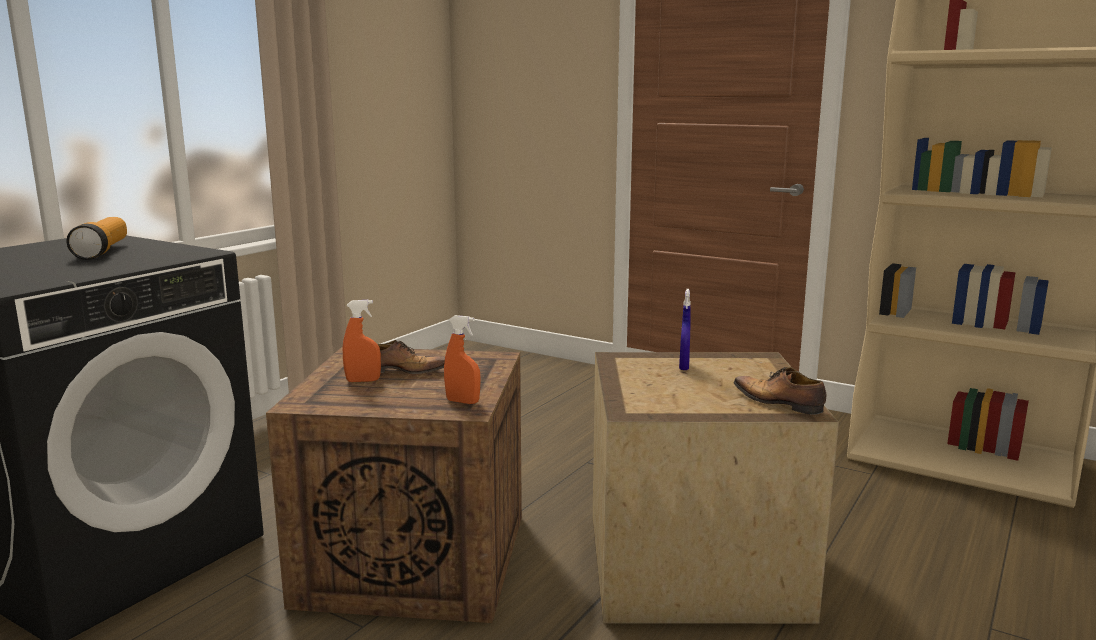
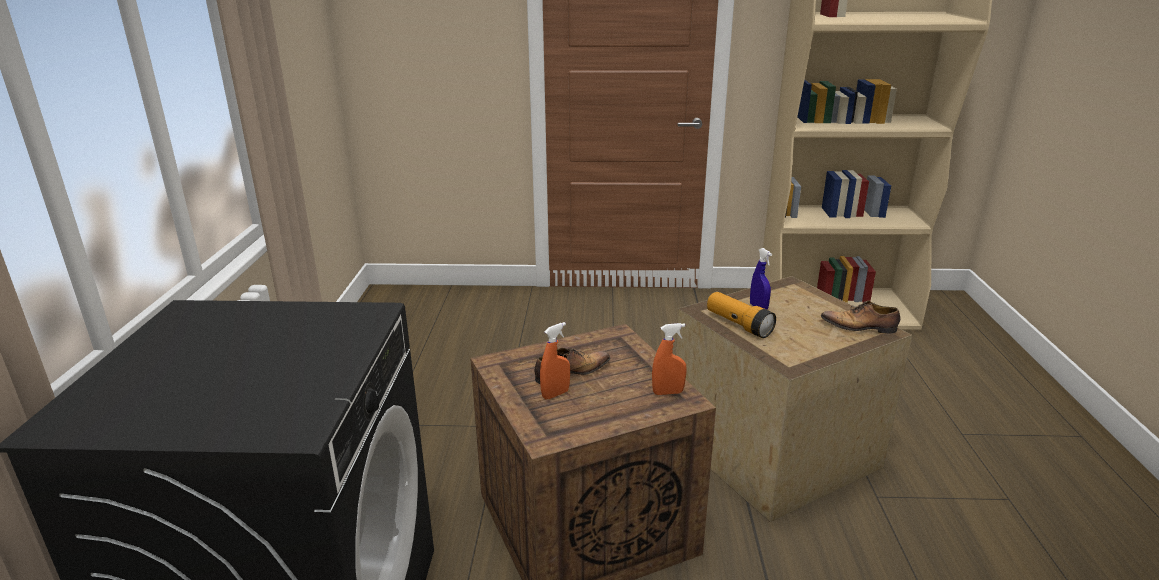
camera: 30 degrees left, 10 degrees up
(102, 251) = (257, 337): flashlight -> flashlight (738, 325)

